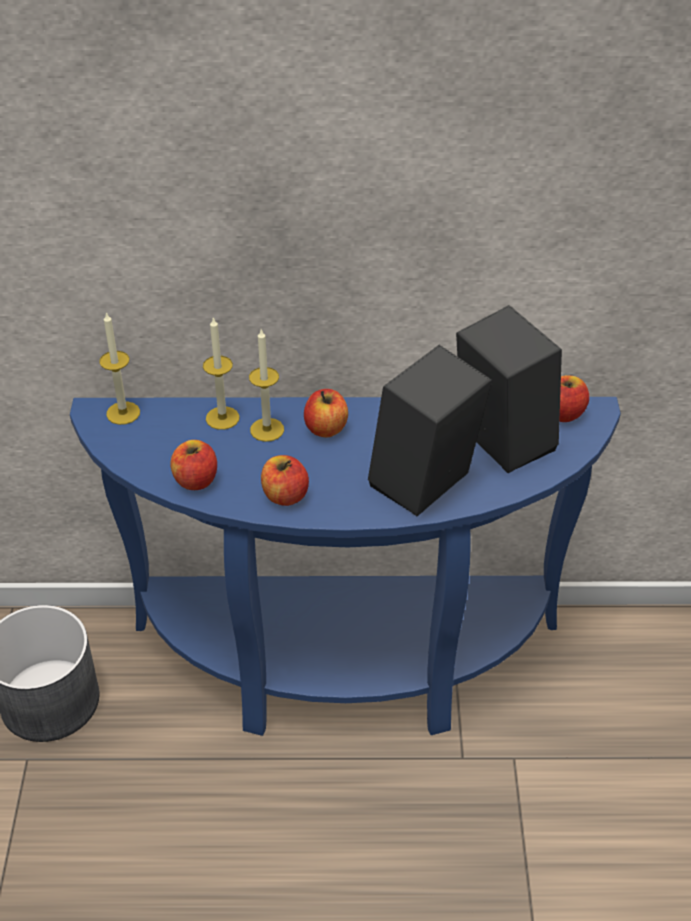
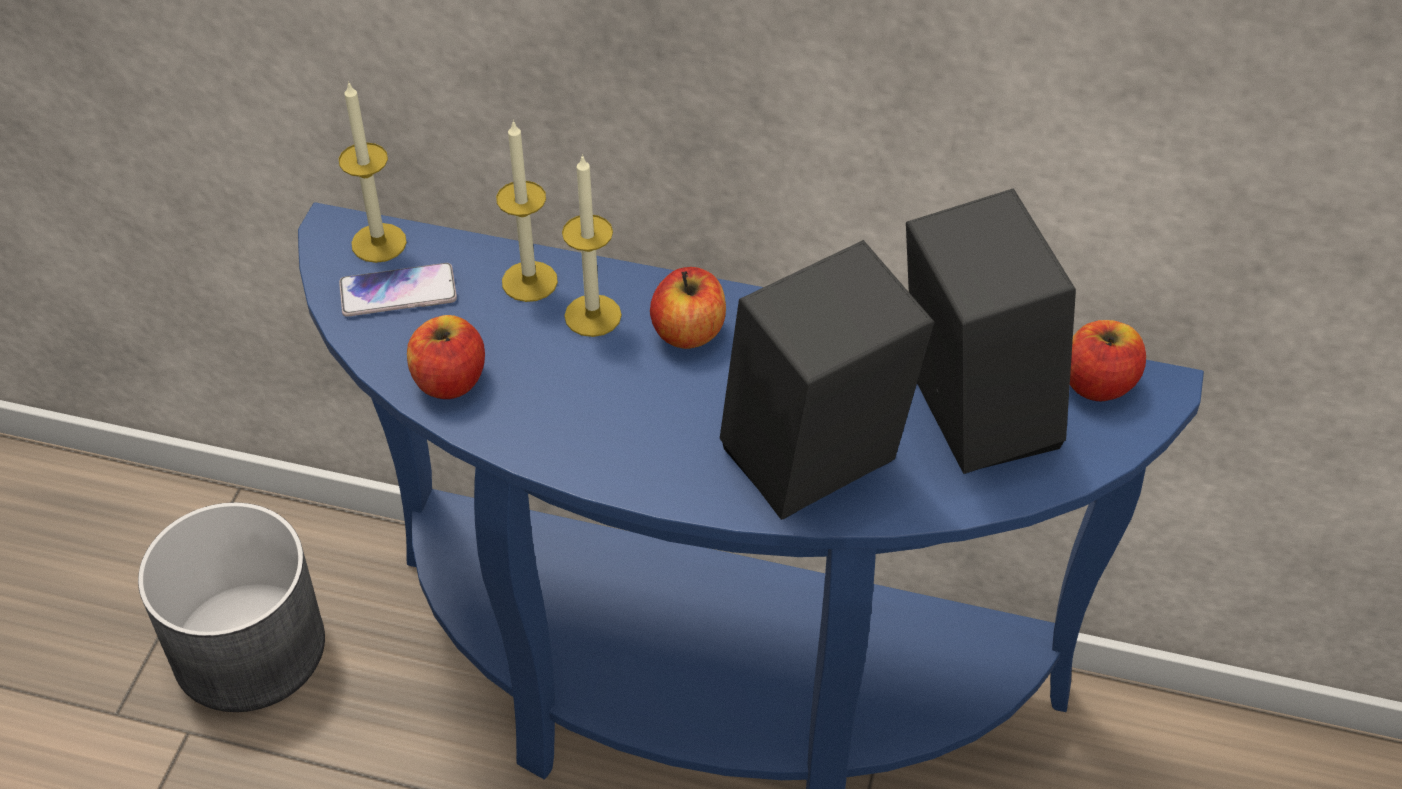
camera: 15 degrees right, 5 degrees up
(145, 438) = (398, 292): none -> phone
(285, 495) = (580, 436): apple -> none

